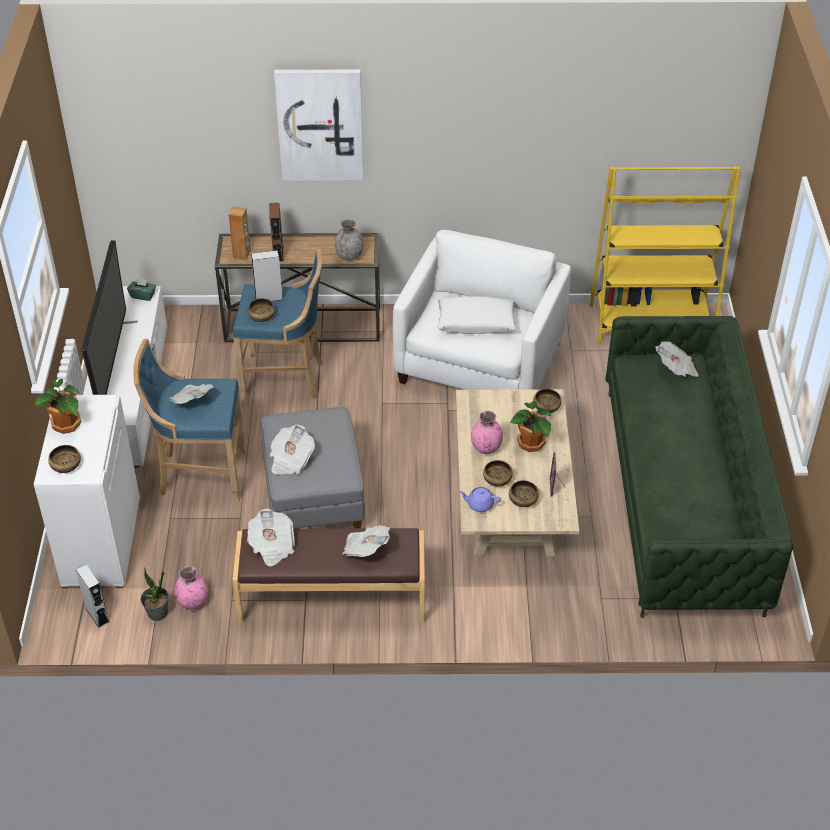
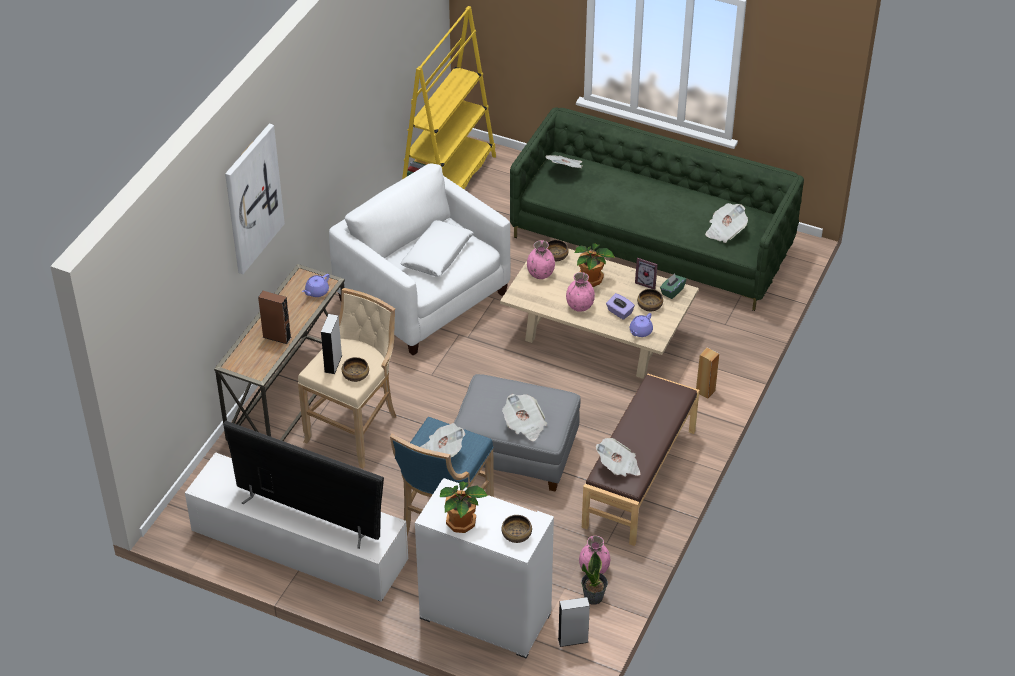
camera: 65 degrees left, 0 degrees up
(143, 295) = (220, 469): green tissue box -> green tissue box (672, 291)
(242, 254) = (258, 361): brown speaker -> brown speaker (705, 391)
(285, 379) = (355, 428): blue stool -> beige stool
(349, 256) = (316, 292): grey vase -> purple teapot
(365, 549) = (653, 411): newspaper -> newspaper (725, 231)
(497, 480) = (619, 312): bowl -> purple tissue box
(512, 405) = (540, 274): none -> pink vase

